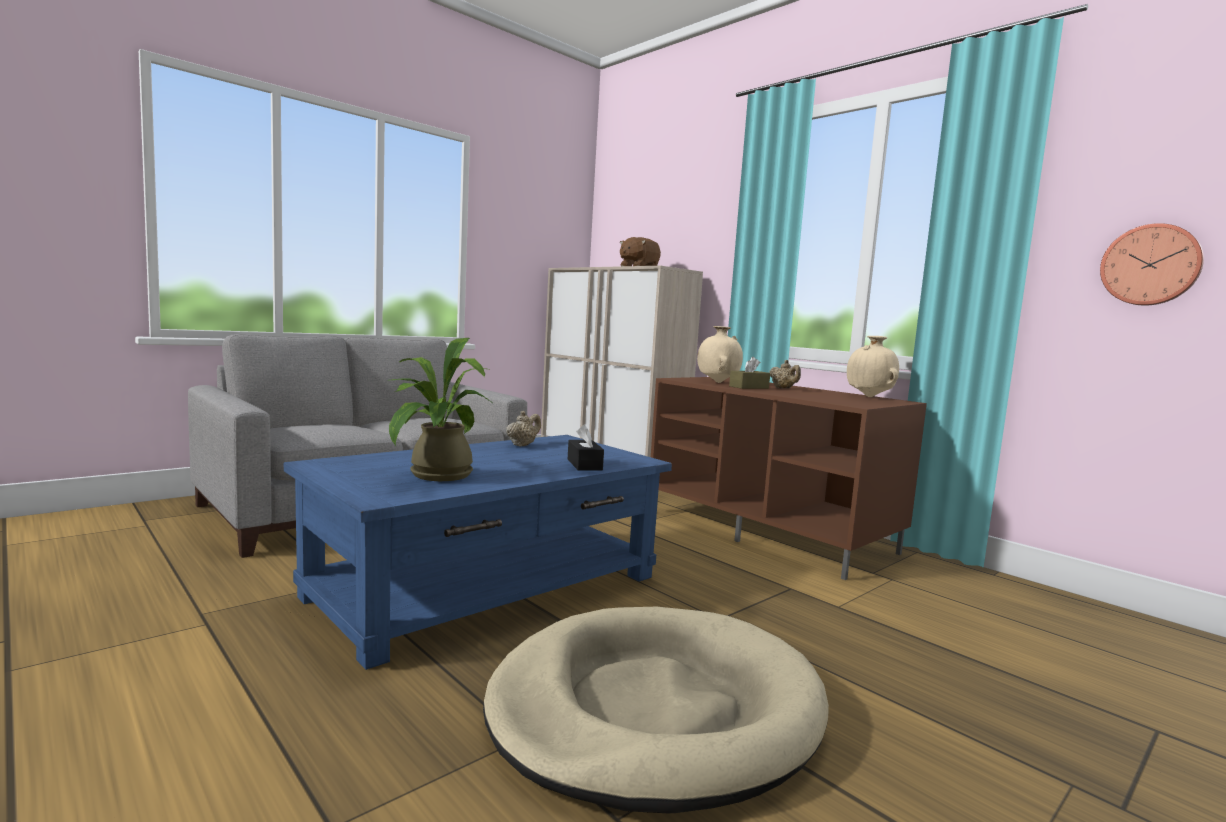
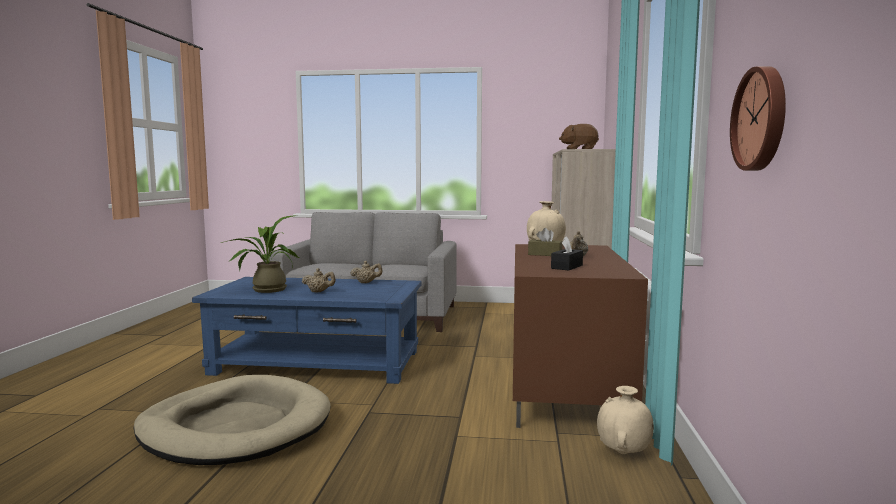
camera: 50 degrees right, 0 degrees up
(525, 466) = (319, 292): none -> beige teapot
(584, 464) = (348, 296): black tissue box -> black tissue box (567, 267)
(869, 397) = (618, 269): beige vase -> beige vase (623, 453)

